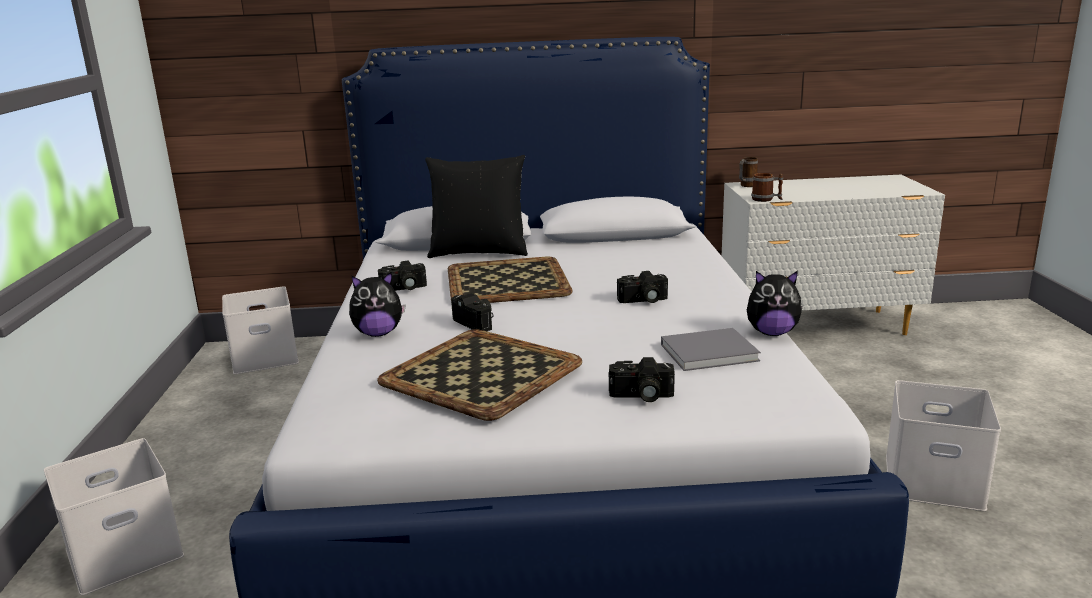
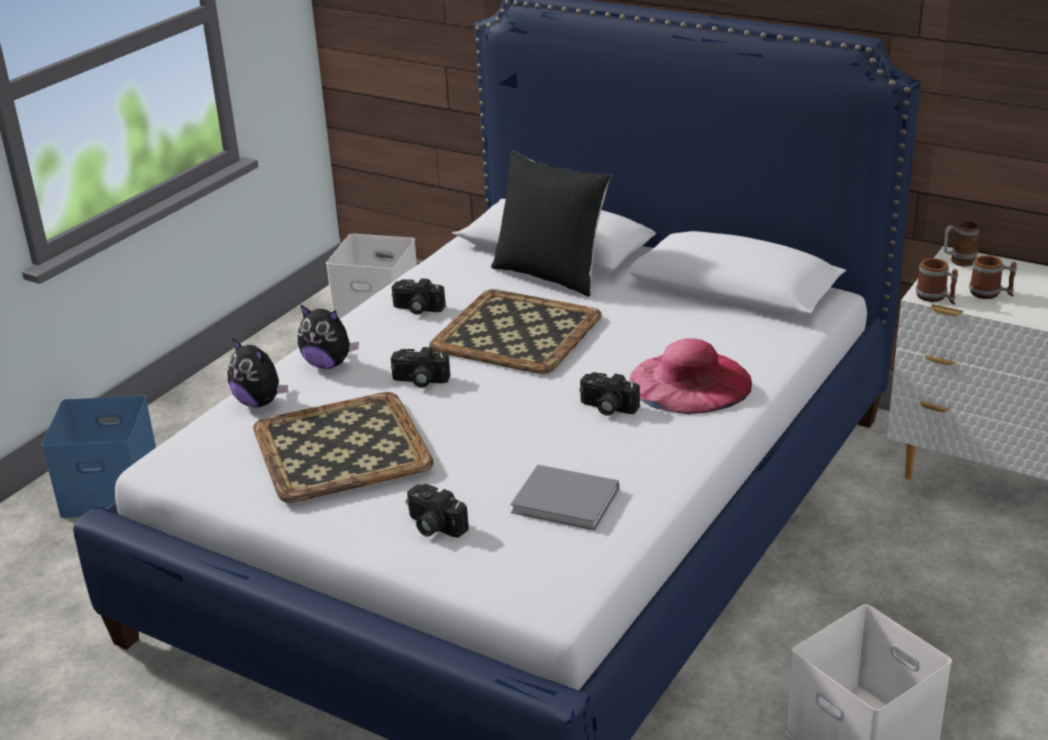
camera: 35 degrees right, 10 degrees up
(126, 550) = (113, 490): white storage box -> blue storage box
(477, 322) = (419, 381): camera -> camera turned 105 degrees clockwise
(673, 276) = (690, 381): none -> pink hat
(772, 333) = (666, 500): plush toy -> plush toy (260, 402)
(790, 193) = (990, 294): none -> mug

